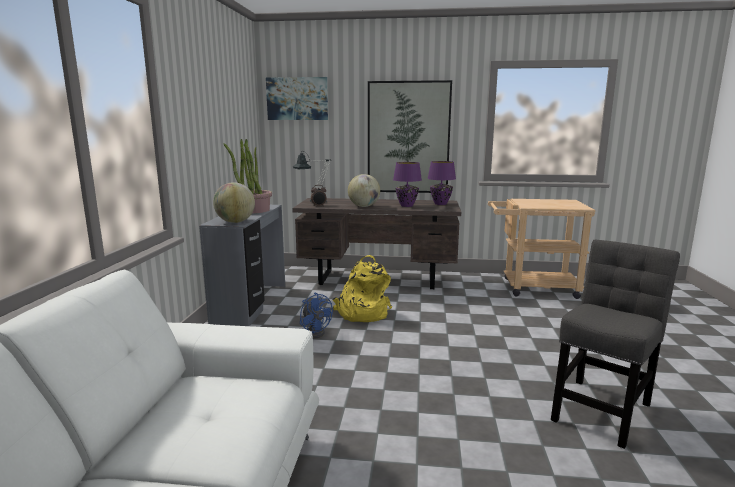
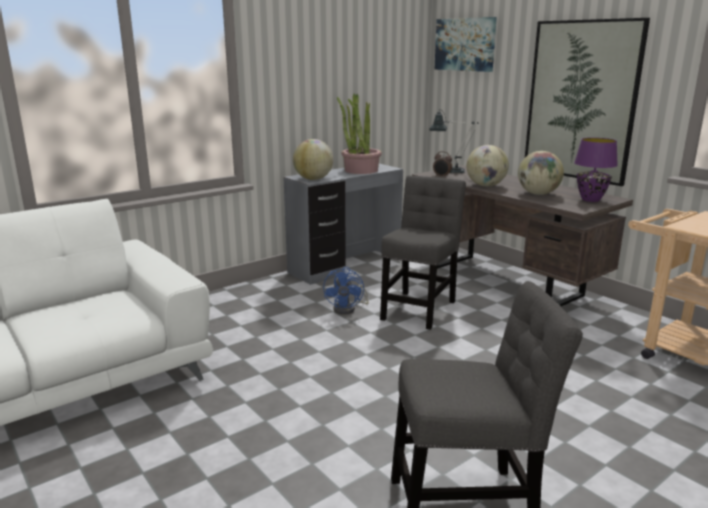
camera: 45 degrees right, 5 degrees up
(362, 313) = (419, 308): yellow backpack -> grey chair
(406, 206) = (538, 194): purple table lamp -> globe

